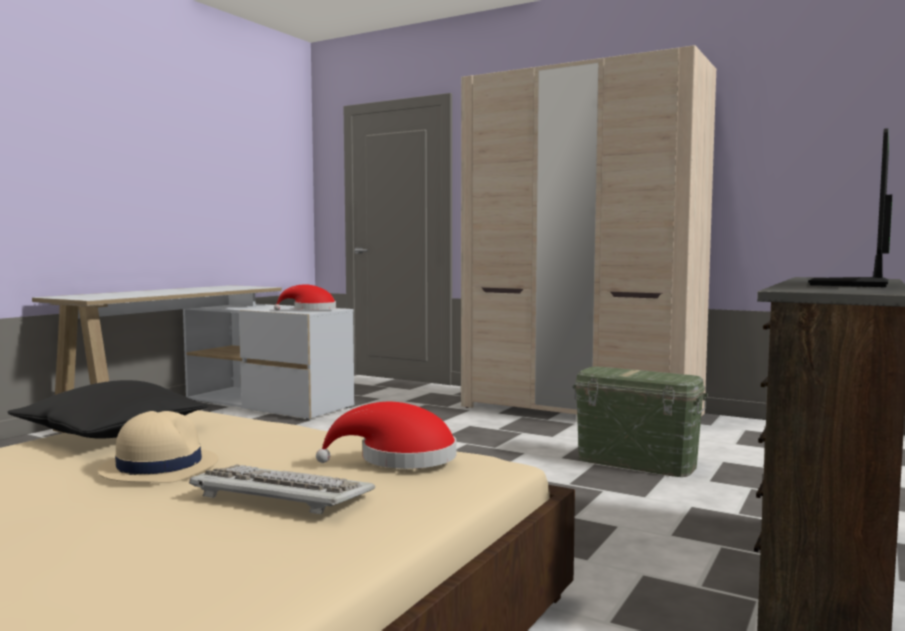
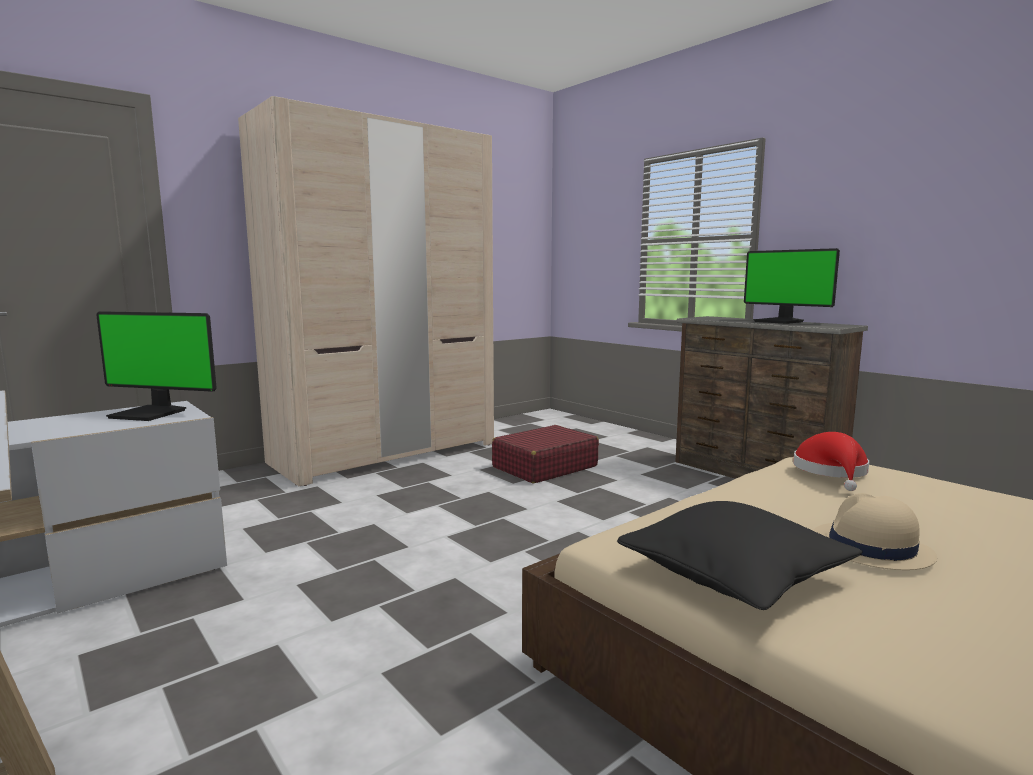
camera: 70 degrees left, 5 degrees up
(281, 493) = (938, 505): keyboard -> none
(311, 309) = (151, 413): red hat -> monitor
(636, 462) = (544, 467): green storage box -> red suitcase

